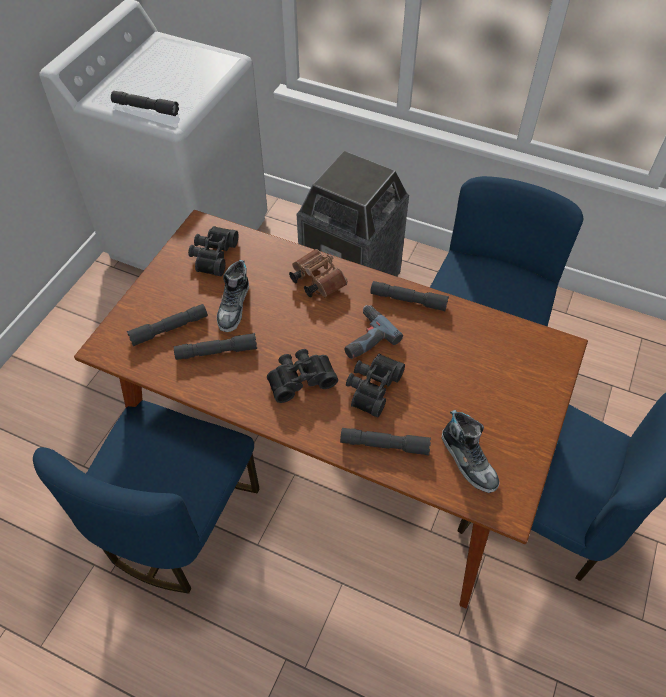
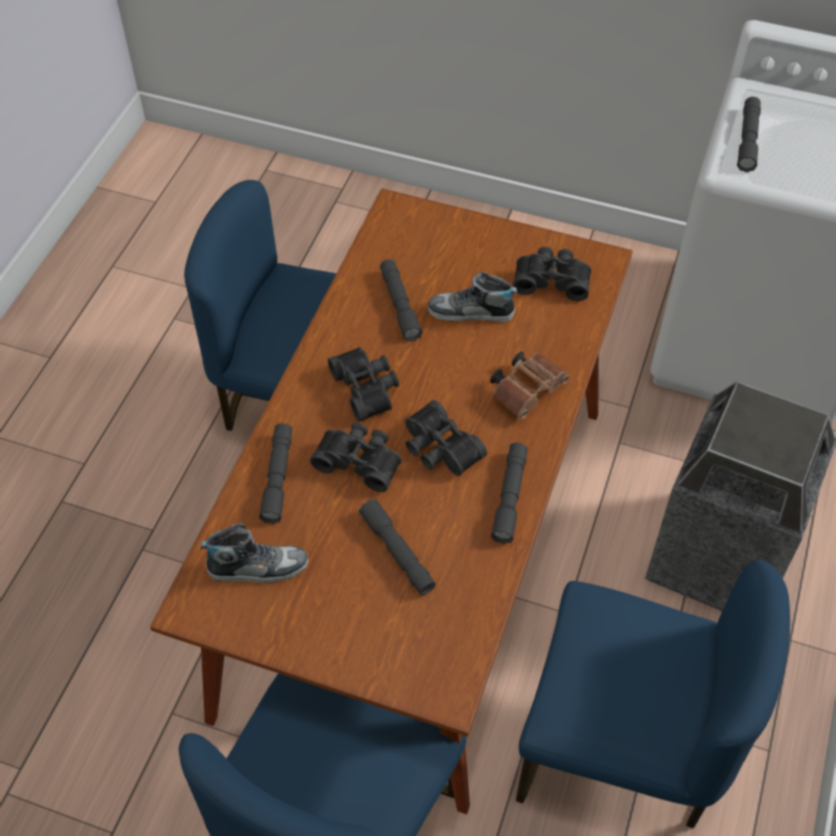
camera: 85 degrees right, 0 degrees up
(169, 329) = (428, 258): grey flashlight -> grey flashlight (397, 552)
(364, 337) = (438, 449): power drill -> black binoculars
(468, 460) = (258, 567): shoe -> shoe turned 150 degrees counterclockwise

